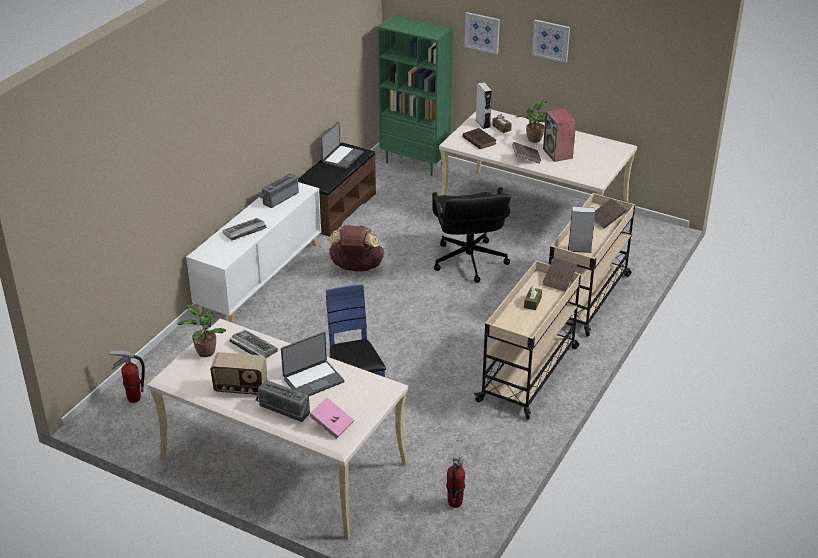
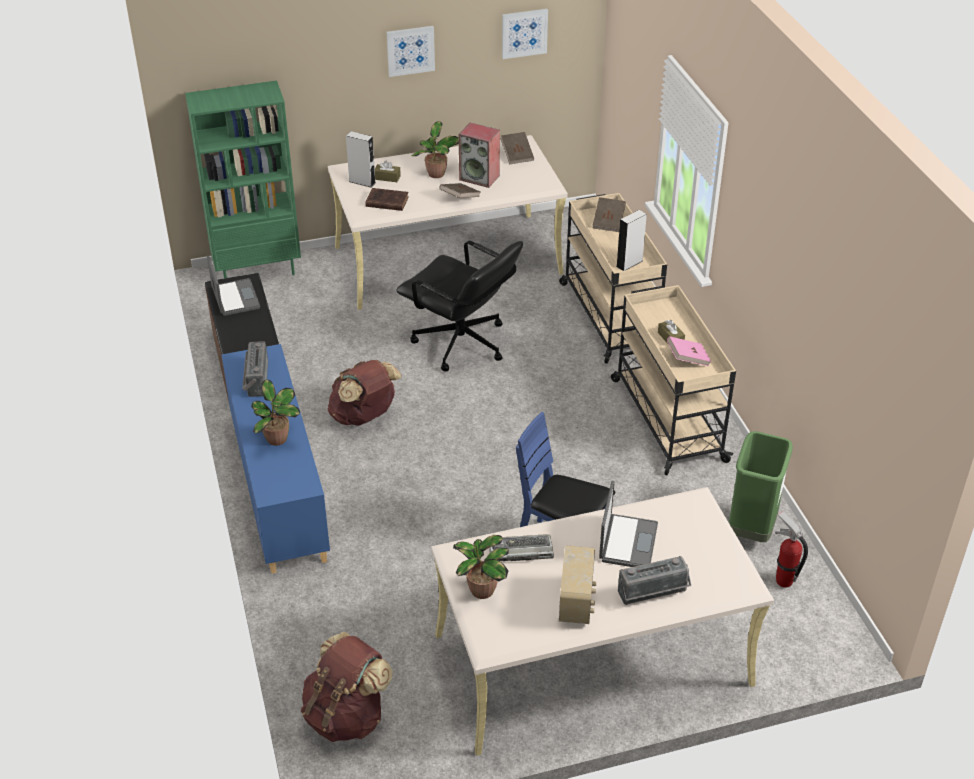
camera: 45 degrees left, 5 degrees up
(133, 399) = (346, 715): fire extinguisher -> brown backpack
(240, 388) = (577, 601): radio -> radio turned 45 degrees counterclockwise
(244, 232) = (277, 440): keyboard -> potted plant
(260, 277) = (279, 489): white cabinet -> blue cabinet
(332, 425) = (713, 572): pink book -> pink book (687, 359)
(481, 463) = (751, 530): none -> green trash can
(482, 32) = (317, 72): picture -> picture (524, 33)
(559, 281) = (660, 304): brown book -> brown book (517, 155)

